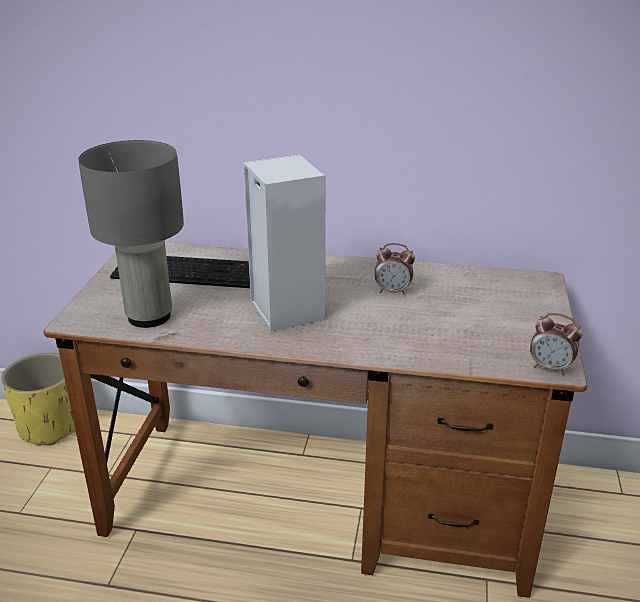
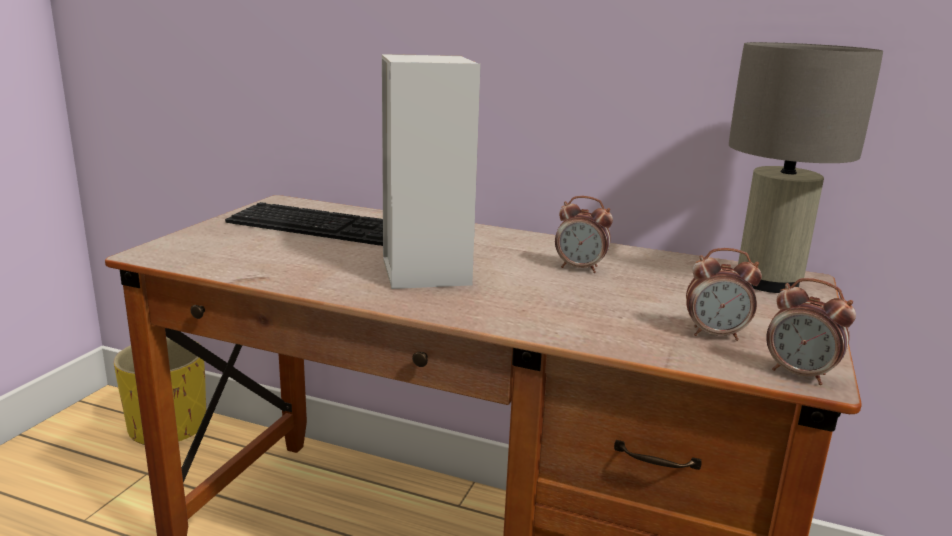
camera: 10 degrees right, 10 degrees down
(148, 316) = (242, 258): grey table lamp -> grey table lamp (766, 282)
(495, 342) = (715, 334): none -> alarm clock

